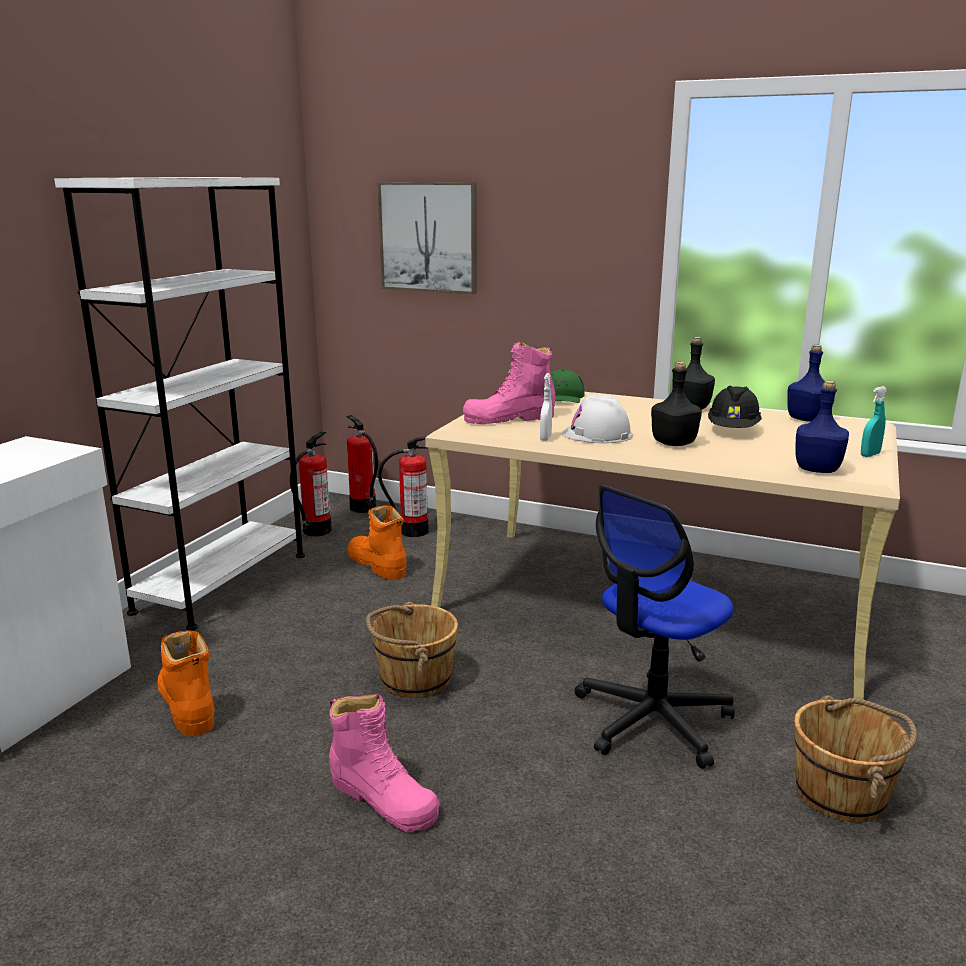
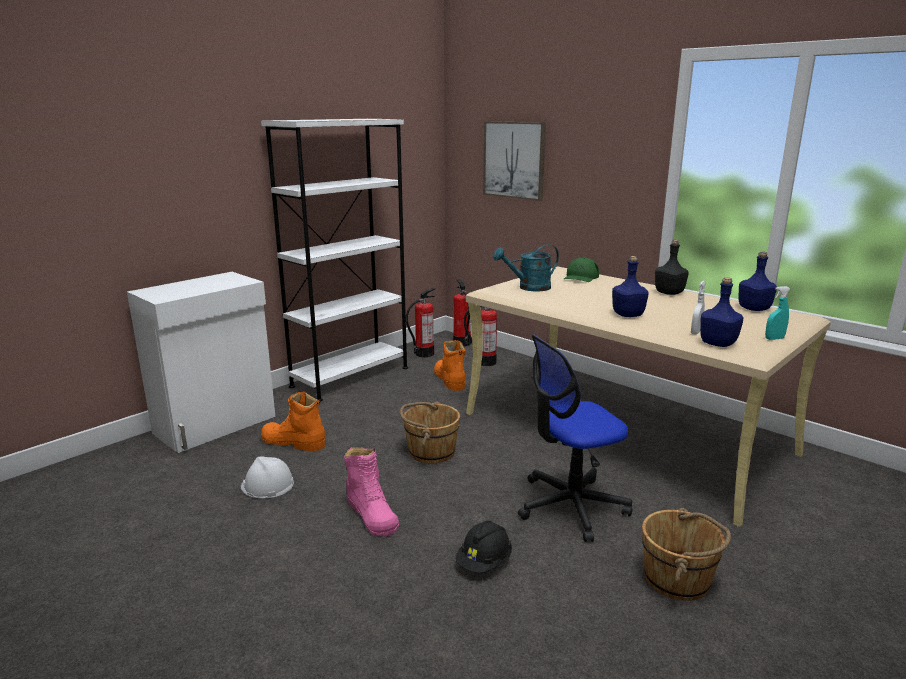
camera: 20 degrees right, 0 degrees up
(187, 705) = (293, 442): orange boot -> orange boot turned 60 degrees counterclockwise
(509, 418) = (529, 288): pink boot -> turquoise watering can
(545, 438) = (540, 302): white spray bottle -> white spray bottle (696, 332)
(597, 434) = (578, 304): white hard hat -> white hard hat (267, 484)
(673, 443) = (627, 315): black bottle -> blue bottle
(733, 430) = (683, 311): black hard hat -> black hard hat (484, 562)

